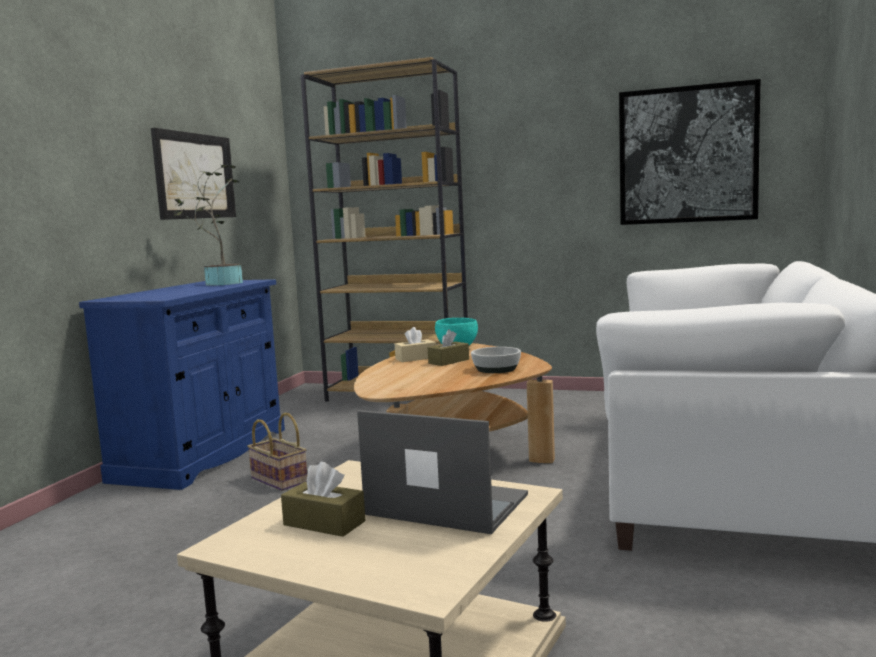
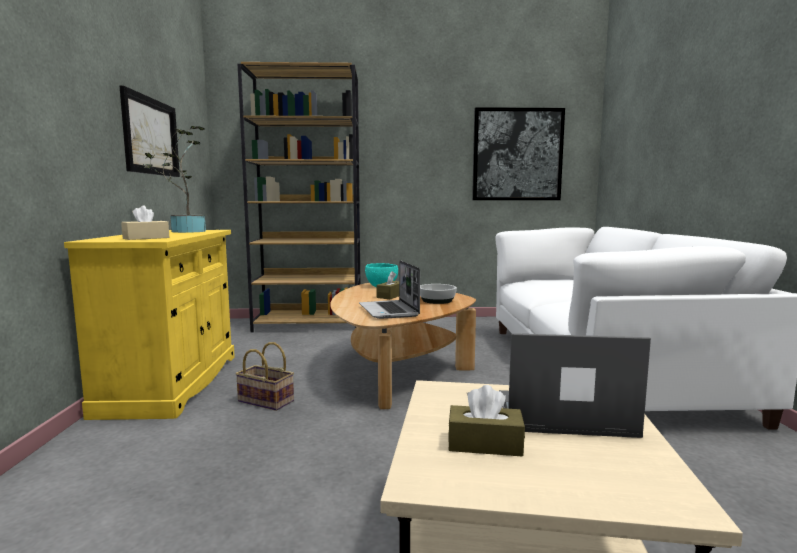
camera: 20 degrees left, 0 degrees up
(203, 454) = (172, 383): blue cabinet -> yellow cabinet
(415, 358) = (360, 294): beige tissue box -> beige tissue box (146, 238)
(418, 381) = (389, 311): none -> laptop

